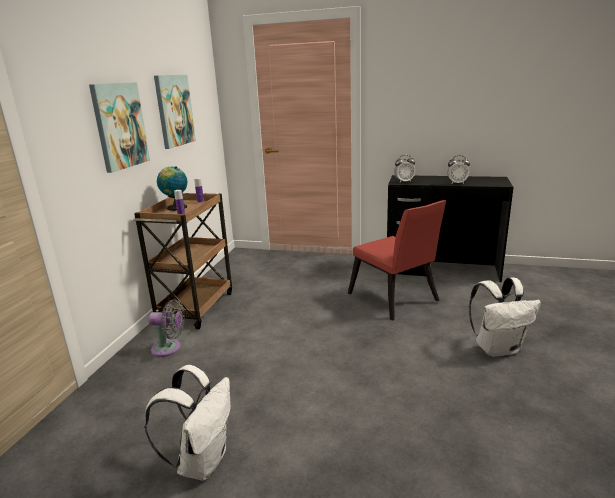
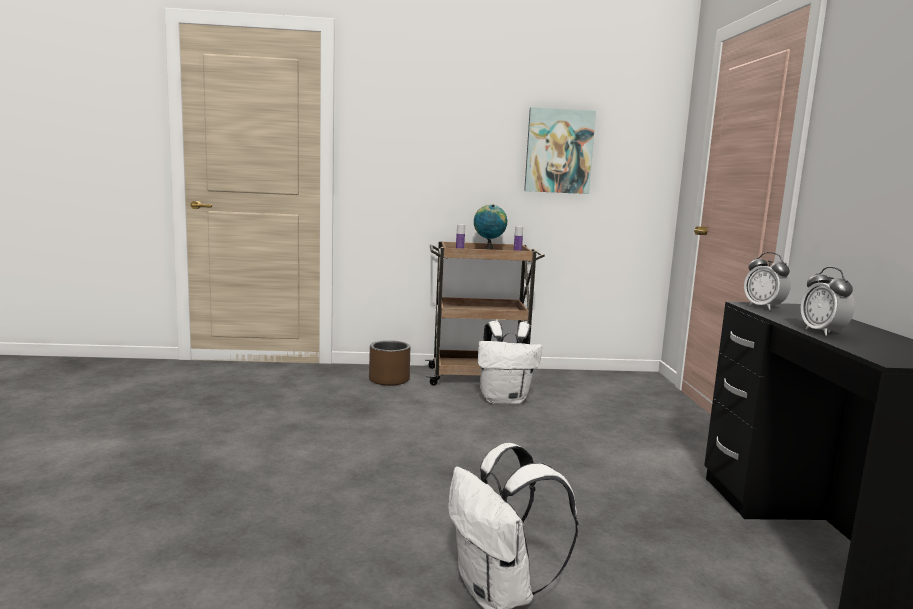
camera: 70 degrees right, 10 degrees down
(119, 126) = (452, 152): picture -> none
(169, 348) = (389, 380): grey fan -> brown planter
(202, 460) = (225, 416): white backpack -> white backpack (505, 400)
(395, 300) = (605, 490): red chair -> none

